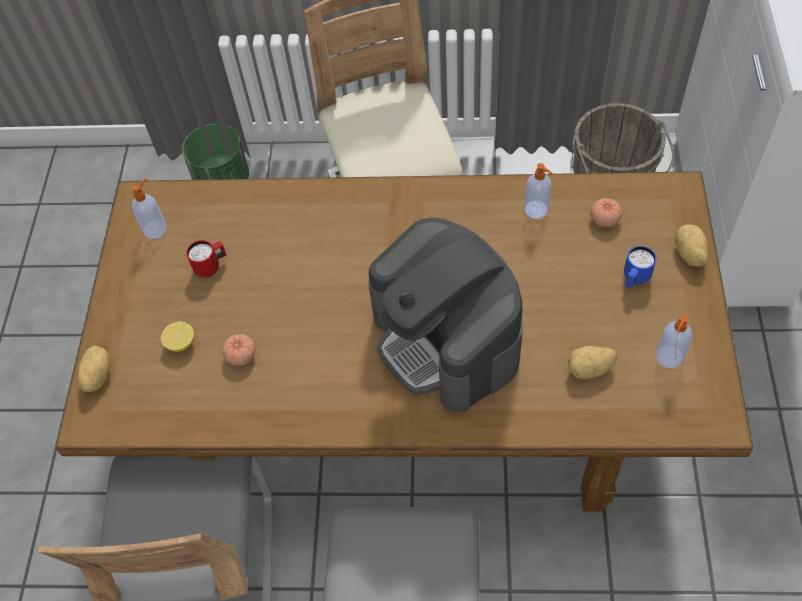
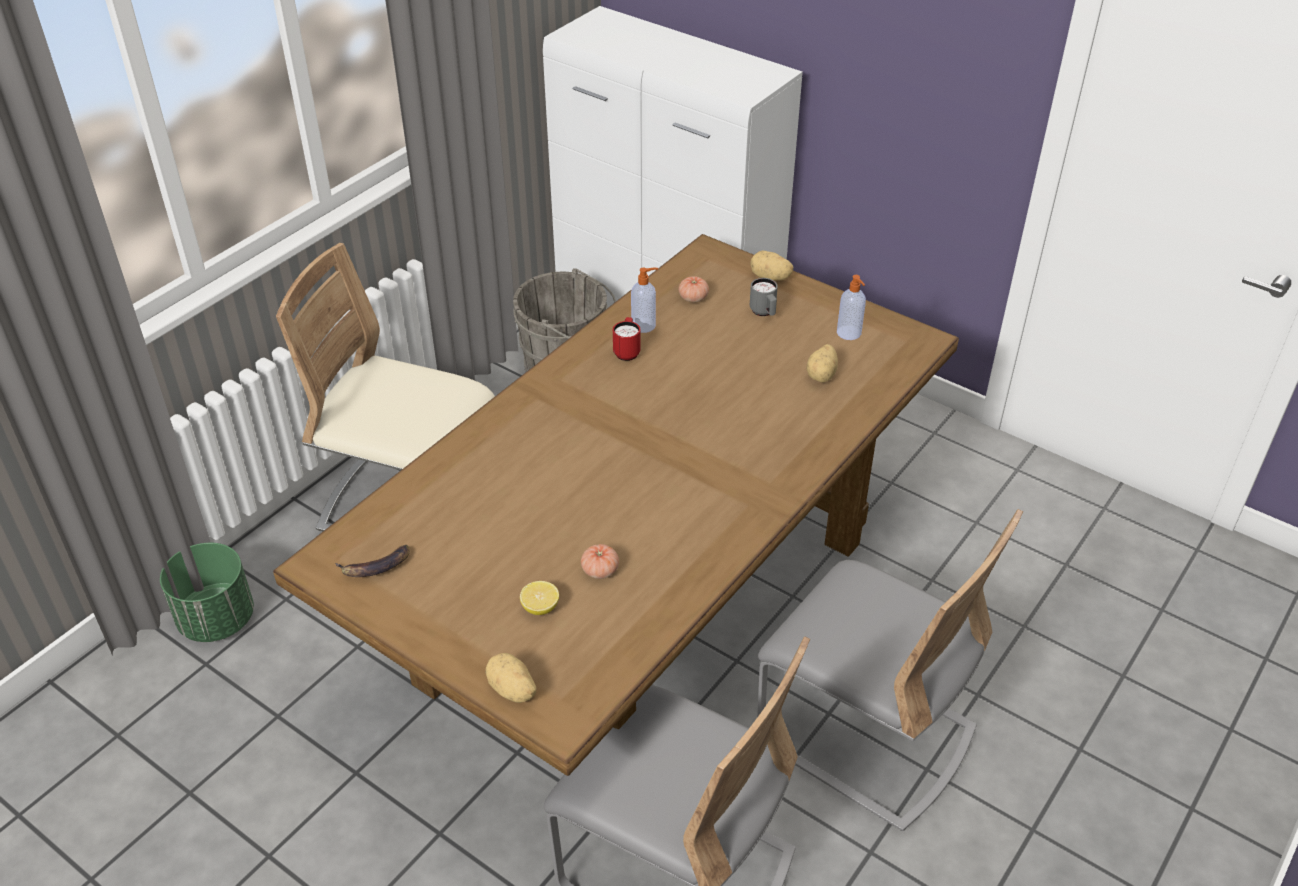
camera: 60 degrees left, 15 degrees down
(156, 229) = (375, 567): soap dispenser -> banana
(211, 266) = (472, 546): red mug -> red mug (627, 351)
(447, 341) = (719, 435): coffee machine -> none
(634, 279) = (764, 313): blue mug -> grey mug

